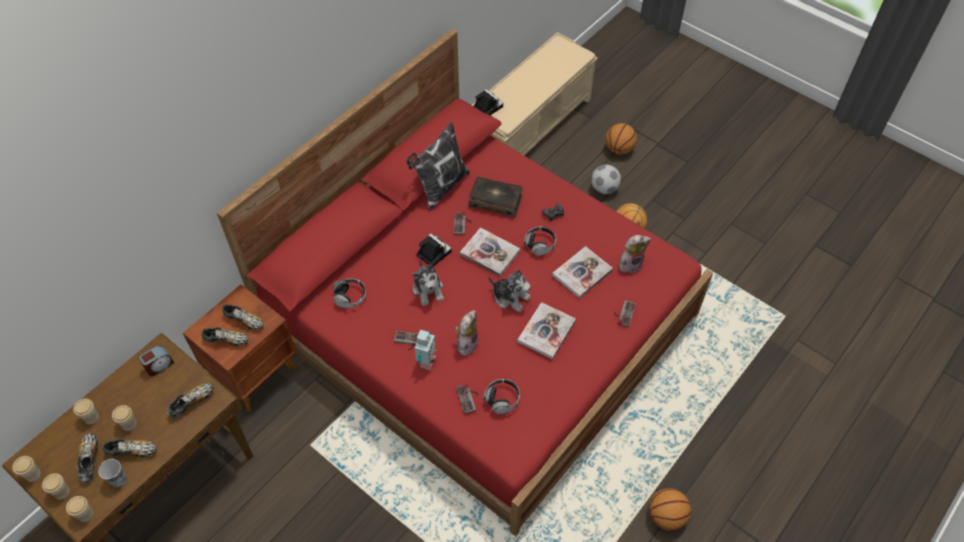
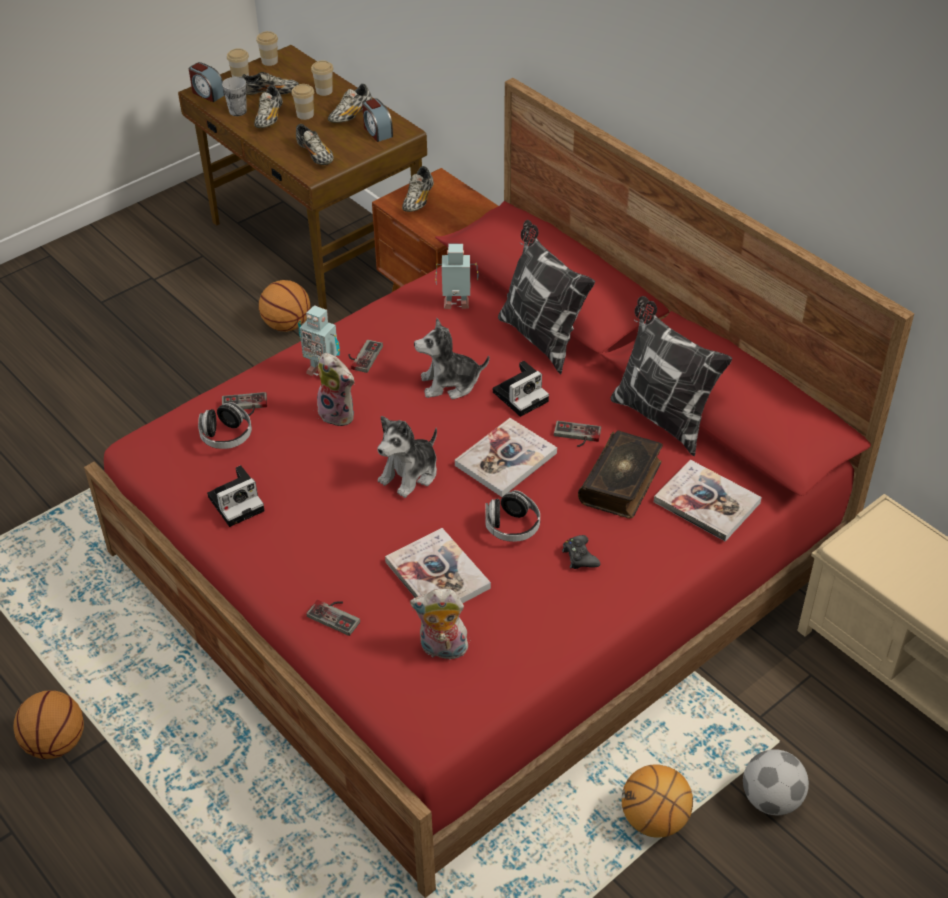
camera: 100 degrees right, 10 degrees down
(85, 514) = (207, 93): cup -> alarm clock
(244, 321) = (444, 214): shoe -> shoe (350, 115)
(350, 297) = (457, 305): headphones -> toy robot
(378, 249) = (541, 337): none -> pillow
(487, 107) = (894, 525): camera -> camera (238, 502)
(546, 331) = (328, 505): book -> book (706, 502)
(619, 149) = (890, 854): basketball -> basketball (286, 325)
(630, 264) = (442, 650): plush toy -> plush toy turned 105 degrees clockwise

